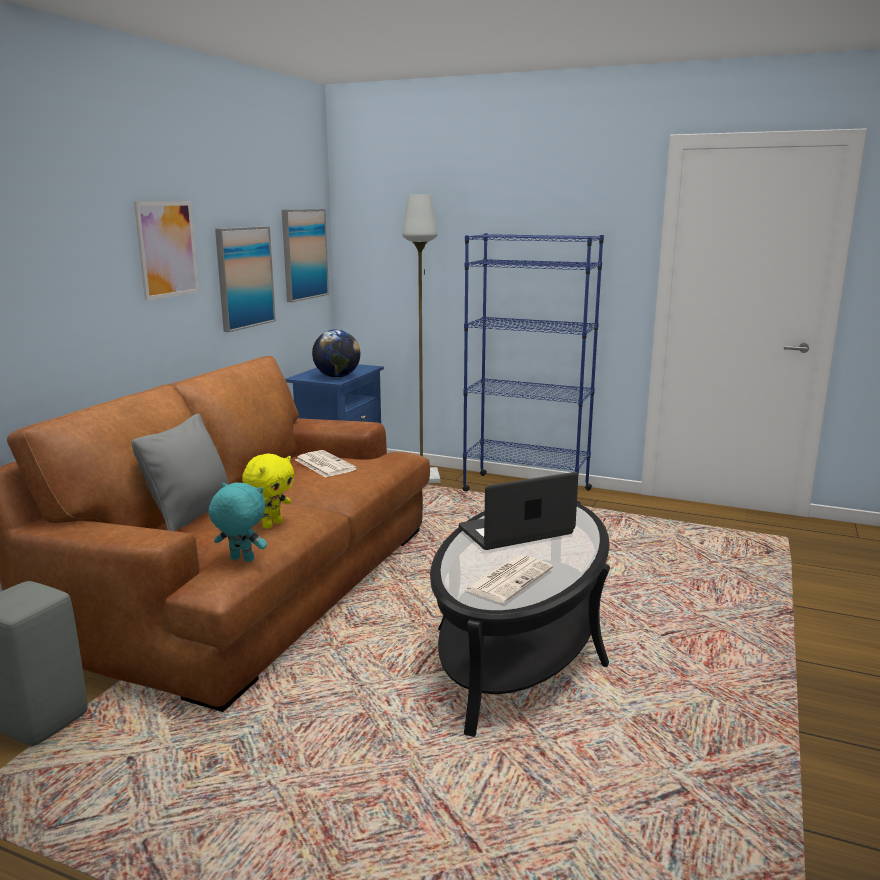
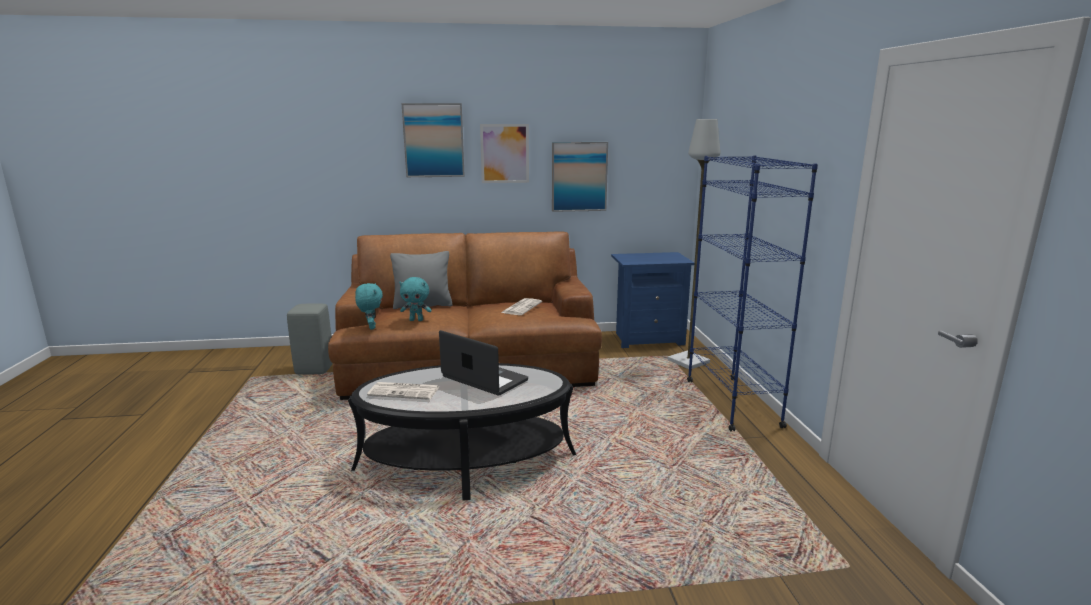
camera: 60 degrees right, 0 degrees up
(271, 524) = (416, 320): yellow plush toy -> turquoise plush toy
(304, 254) = (655, 164): picture -> picture (433, 140)
(337, 377) = (640, 260): globe -> none

